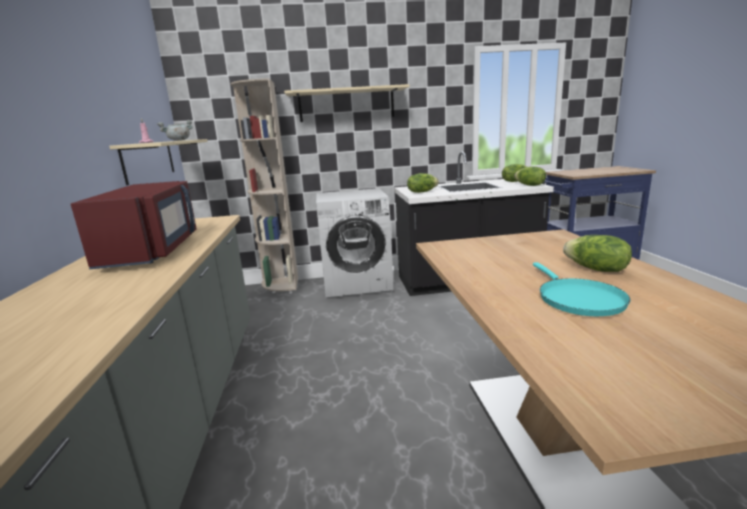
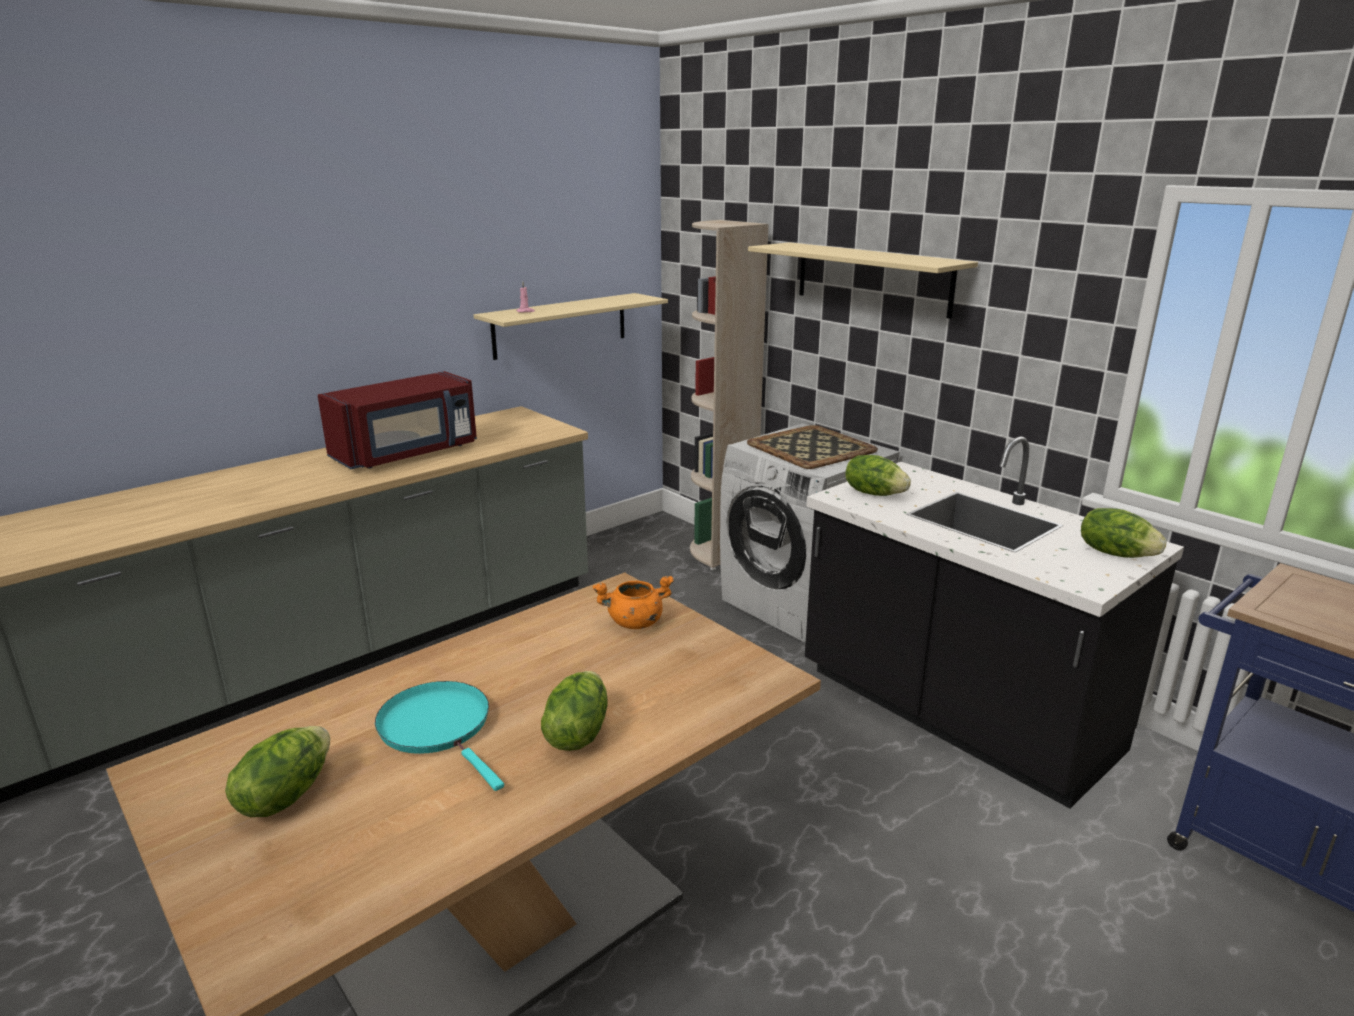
camera: 55 degrees right, 5 degrees up
(179, 140) = (620, 299): grey cooking pot -> none
(350, 194) = (811, 448): none -> tray
(480, 247) = (635, 623): none -> orange cooking pot
(529, 185) = (1076, 576): lettuce -> lettuce (285, 795)
(577, 299) = (439, 727): turquoise frying pan -> turquoise frying pan turned 90 degrees clockwise

